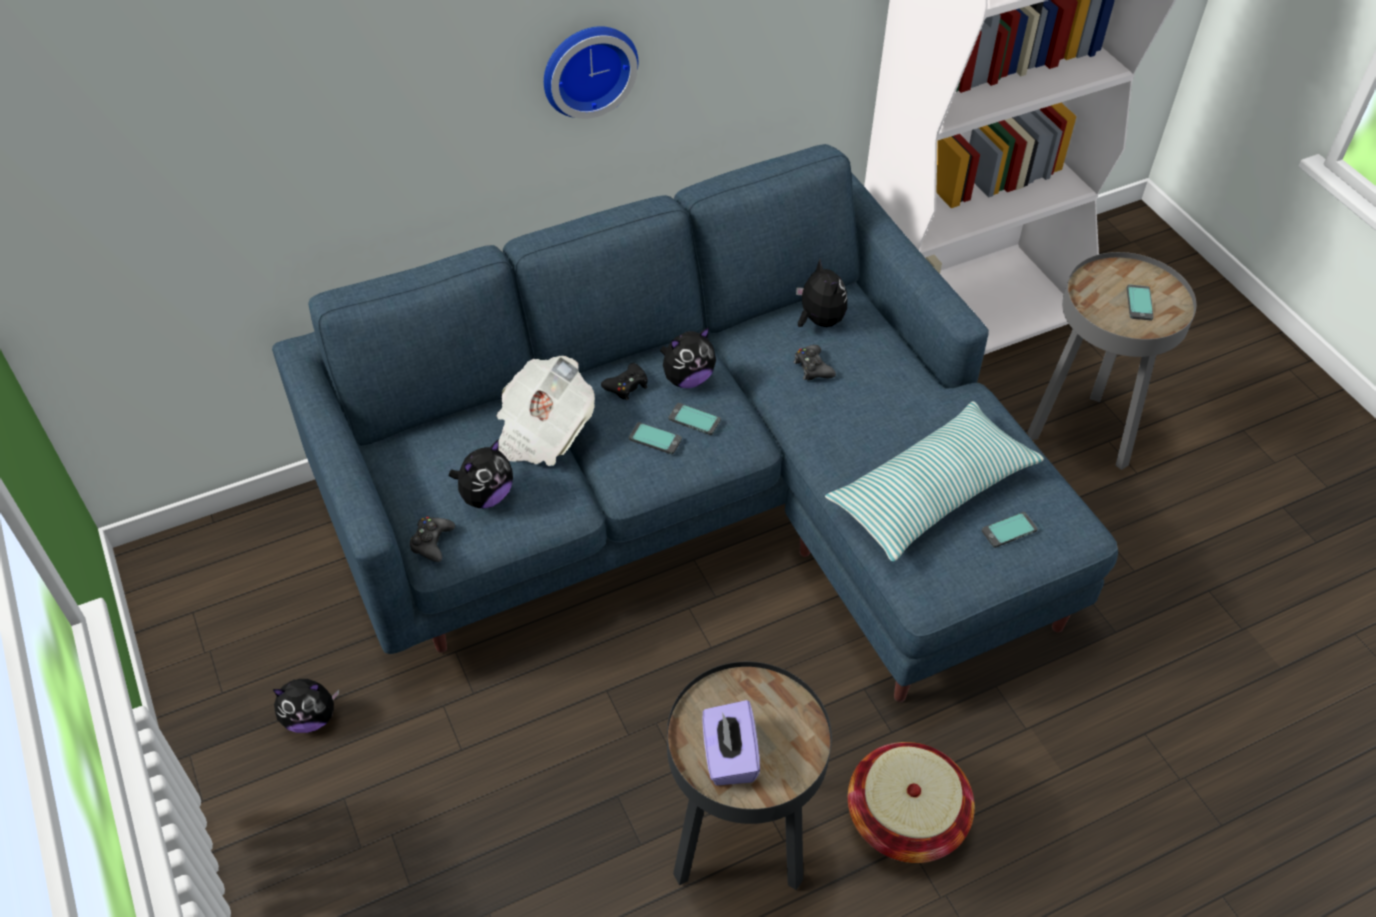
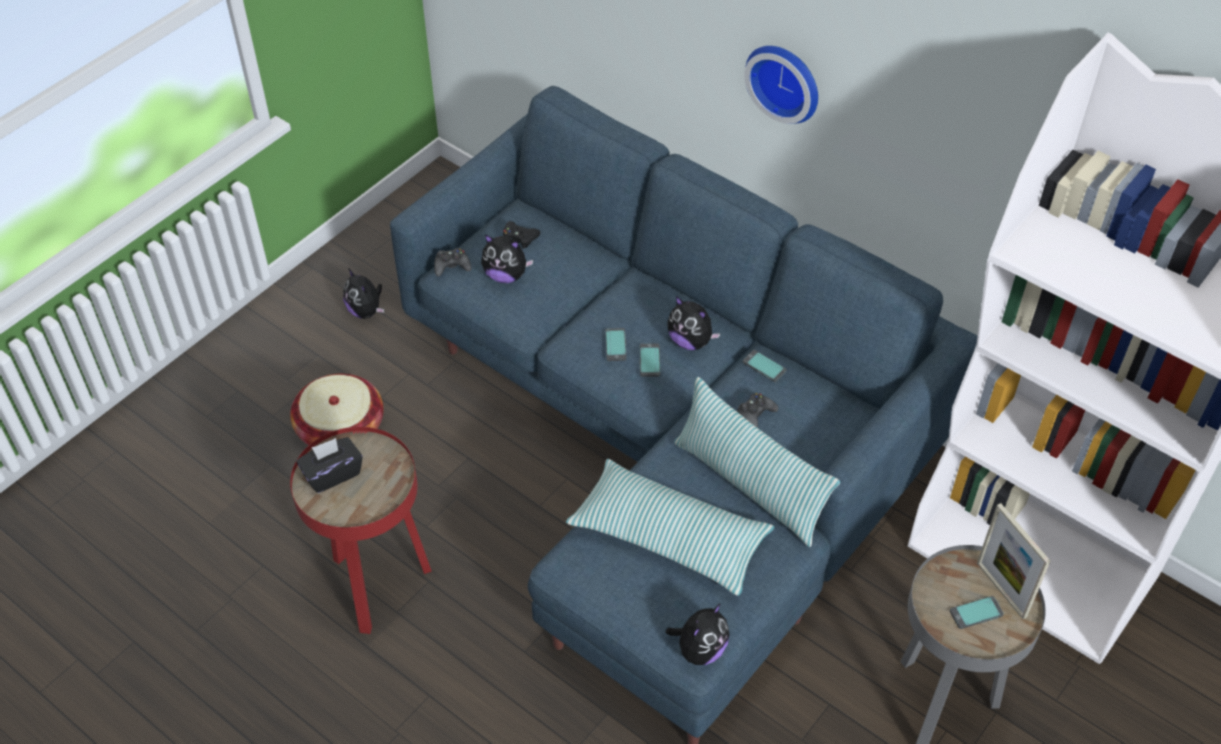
camera: 65 degrees right, 0 degrees up
(542, 431) = (582, 280): newspaper -> none
(626, 386) = (658, 309): black game controller -> black game controller (519, 238)
(729, 756) = (332, 474): purple tissue box -> black tissue box
(739, 849) = (378, 587): black side table -> red side table
(819, 320) = (814, 400): plush toy -> plush toy (700, 649)
(898, 408) = (749, 486): none -> pillow
(905, 818) = (452, 685): basket -> basket (341, 429)
(1009, 531) = (659, 602): phone -> phone (764, 366)
(1121, 278) = (1001, 590): none -> picture frame

